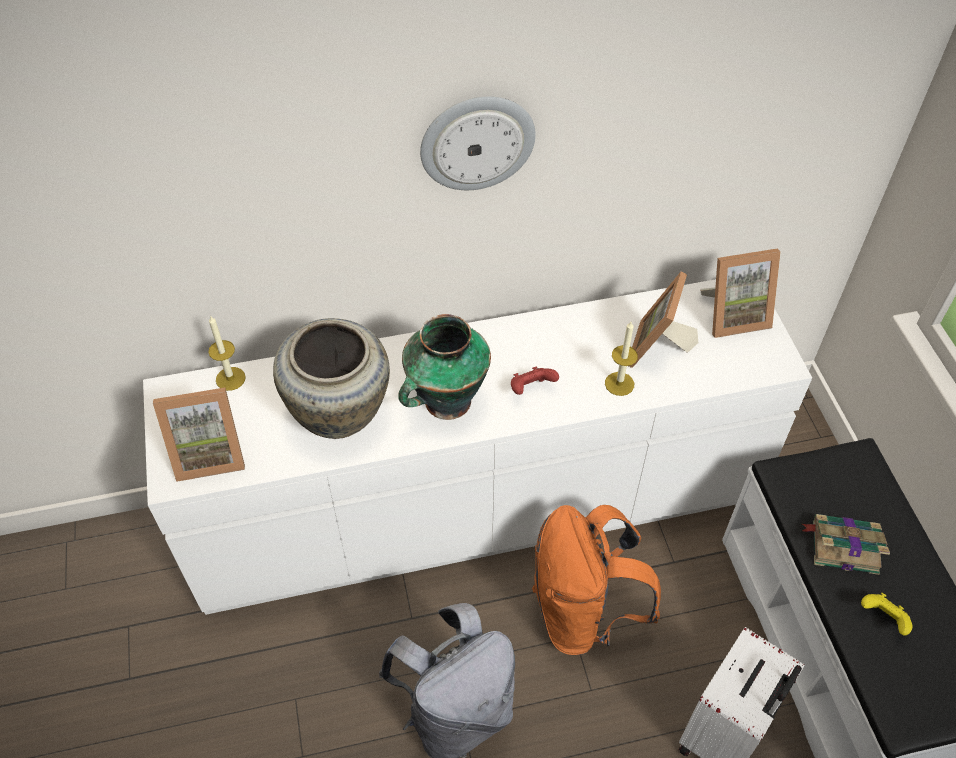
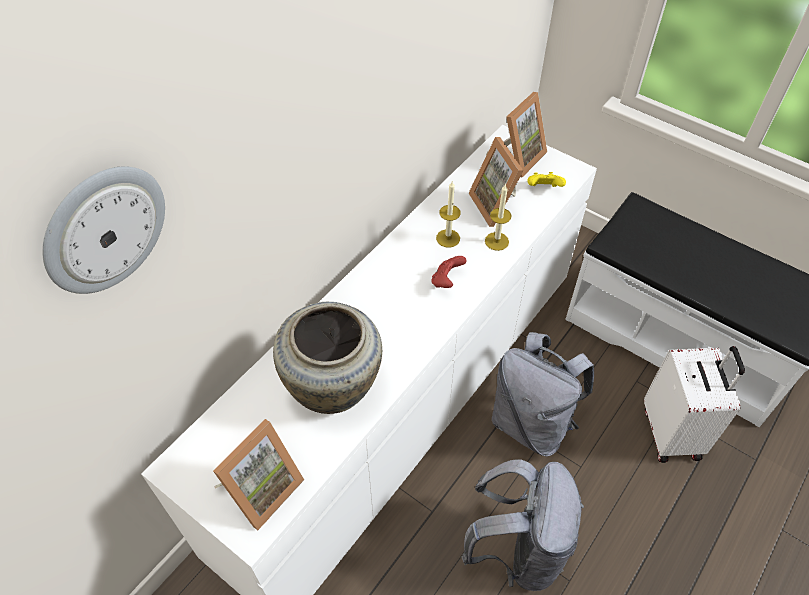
camera: 40 degrees left, 0 degrees up
(230, 378) = (218, 421): candle -> candle (448, 238)
(445, 402) = (400, 327): vase -> none
(477, 142) = (345, 98): wall clock -> wall clock (104, 229)
(583, 613) = (532, 423): orange backpack -> grey backpack
(843, 546) = (679, 263): book -> none
(883, 619) = (737, 289): yellow game controller -> yellow game controller (543, 189)

